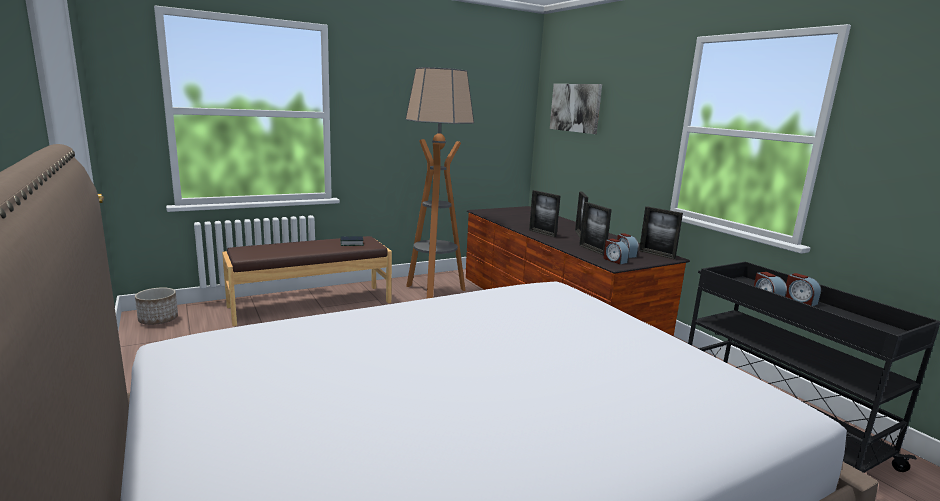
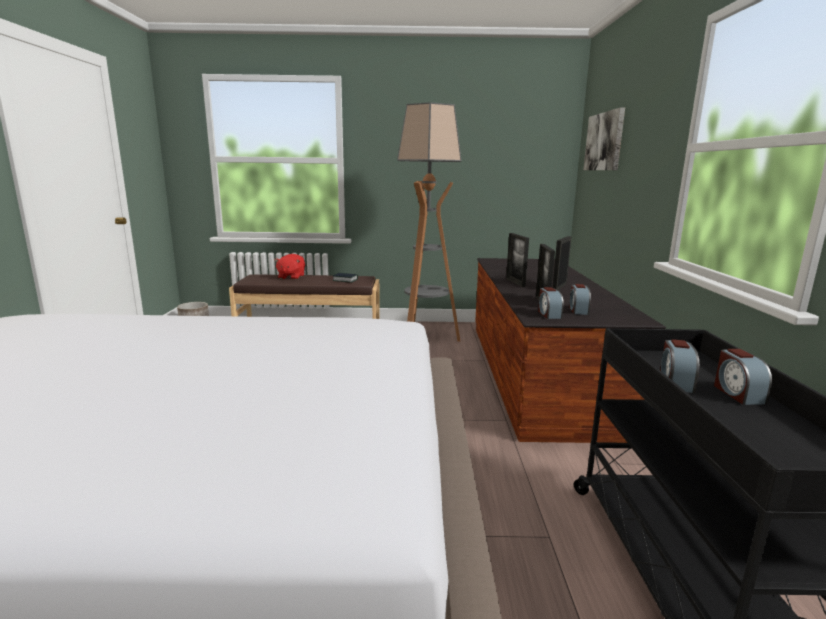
camera: 30 degrees right, 0 degrees up
(287, 246) = (291, 277): none -> red plush toy
(656, 254) = (624, 315): picture frame -> none

